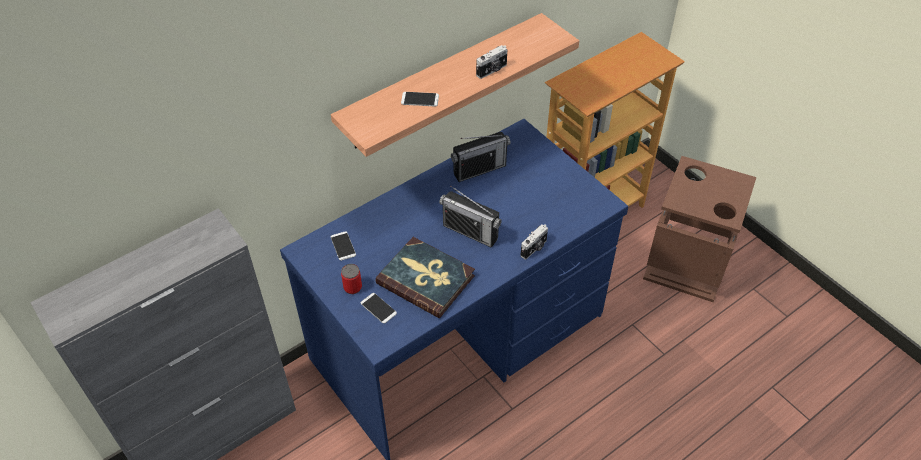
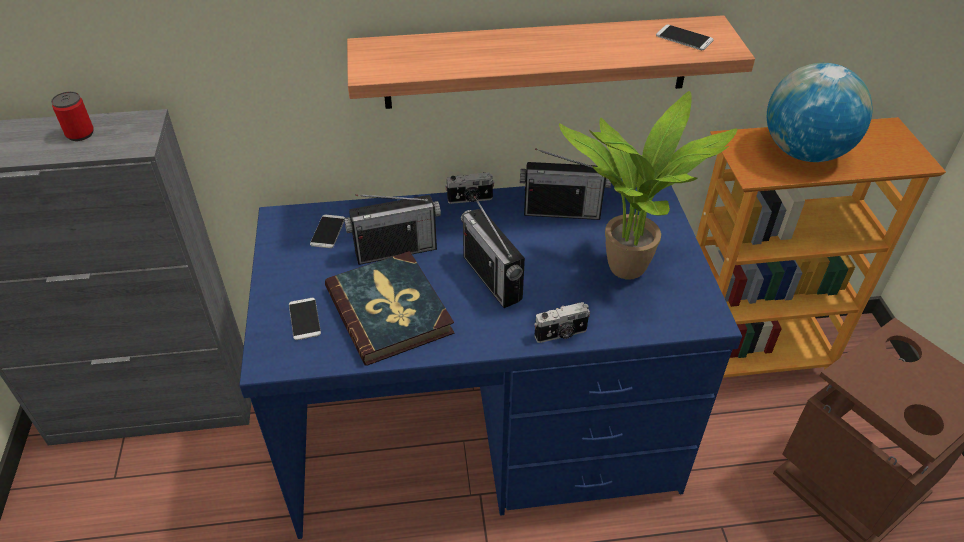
camera: 30 degrees right, 5 degrees down
(352, 287) = (297, 282): can -> can (80, 134)
(397, 239) = (396, 250): none -> radio
(420, 99) = (469, 56): phone -> phone (684, 38)
(492, 70) = (596, 55): camera -> camera (470, 199)
(546, 194) = (629, 273): none -> potted plant
(605, 77) = (804, 152): none -> globe

